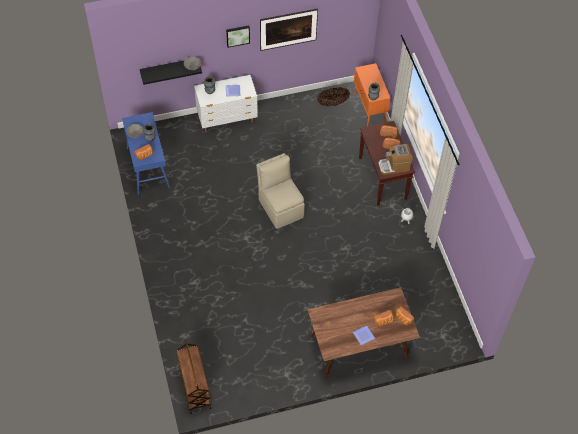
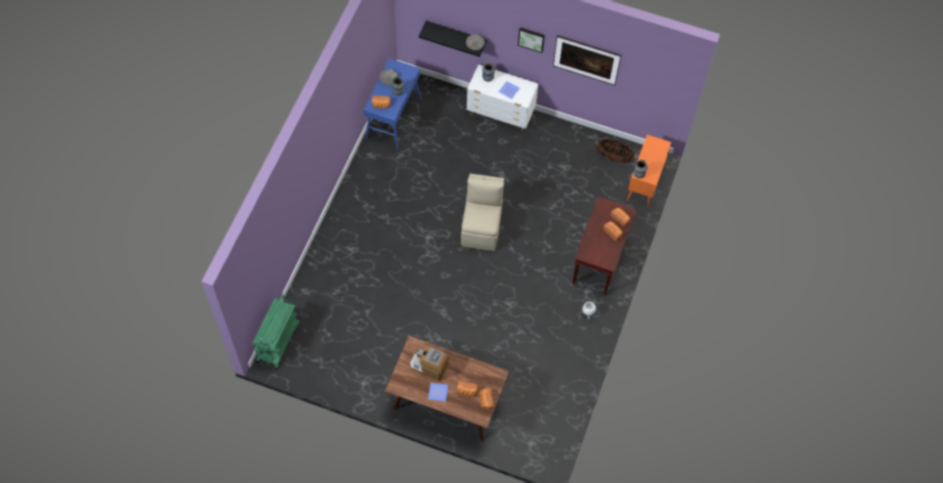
camera: 35 degrees right, 5 degrees up
(194, 387) = (278, 341): brown cart -> green cart
(394, 166) = (599, 254): coffee machine -> coffee machine (429, 366)

